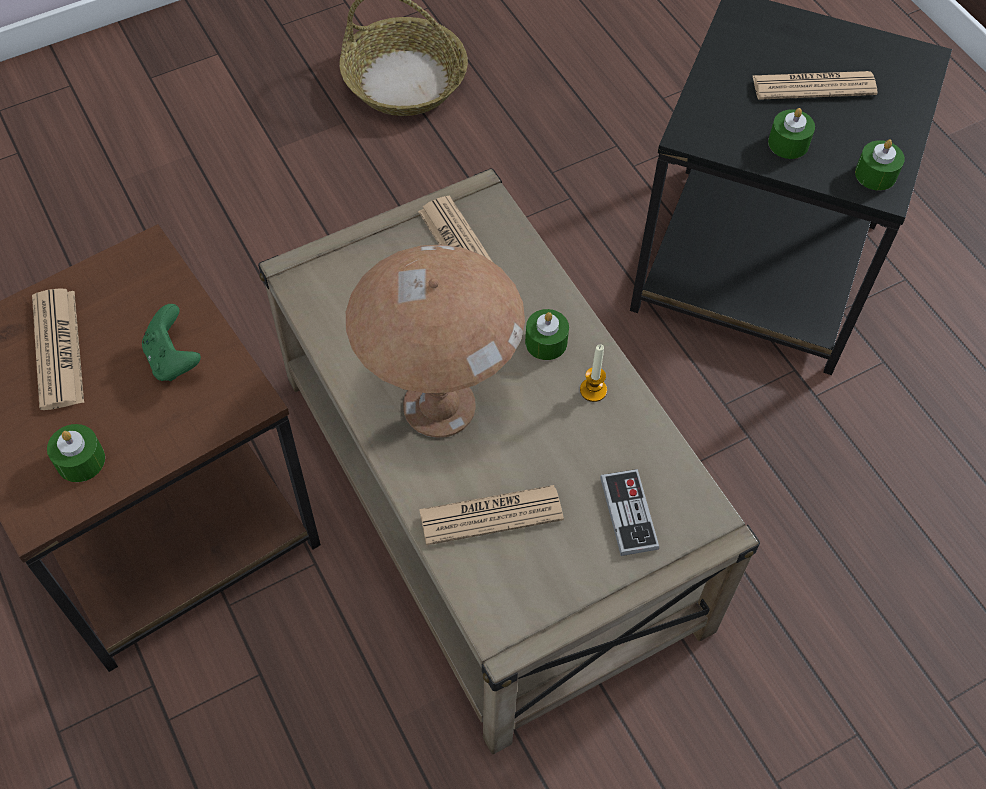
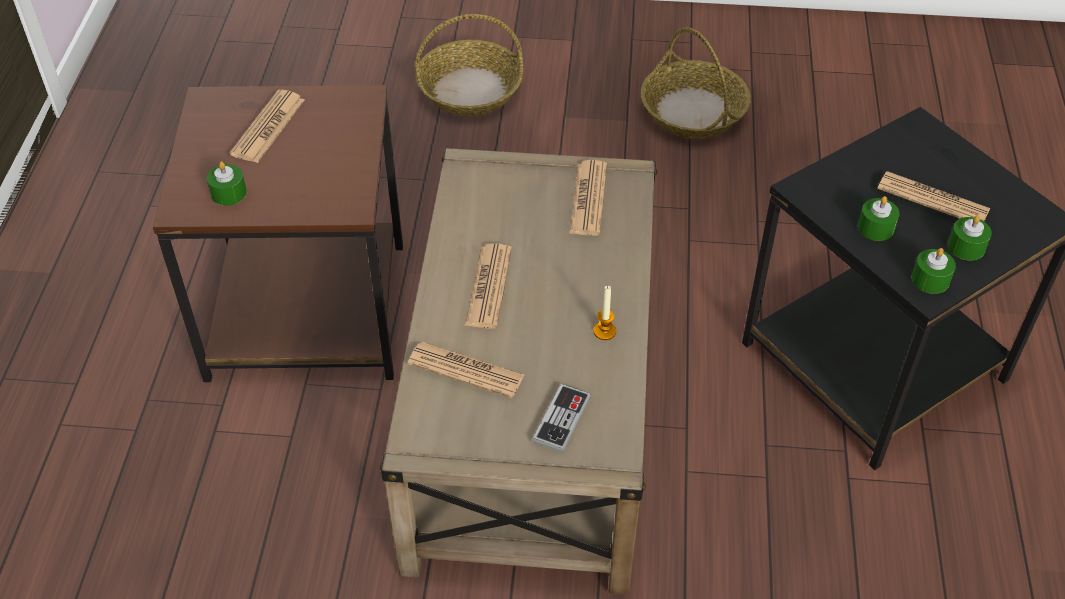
camera: 35 degrees right, 10 degrees down
(149, 164) = (470, 90): none -> basket
(173, 359) = (328, 164): green game controller -> none
(438, 405) = (488, 287): brown table lamp -> newspaper
(546, 342) = (597, 285): green candle -> green candle (966, 247)

